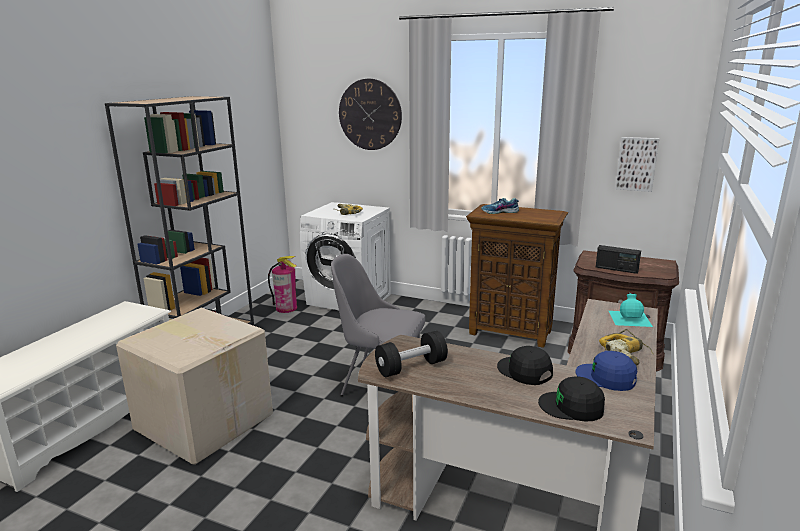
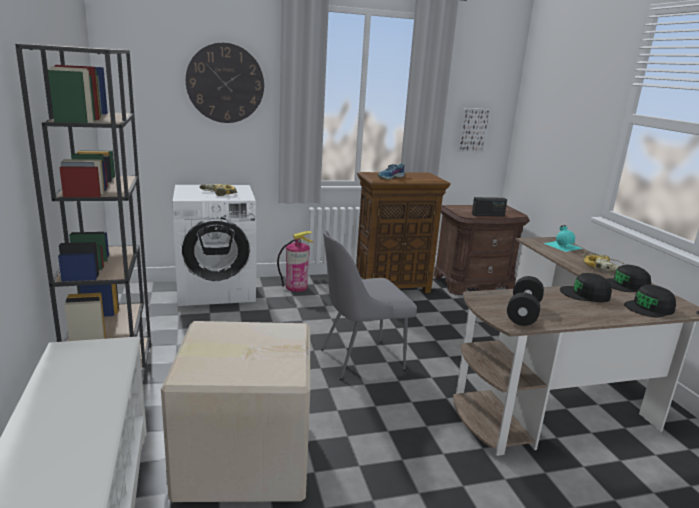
camera: 40 degrees left, 0 degrees up
(286, 308) = (156, 315): fire extinguisher -> fire extinguisher (296, 287)
(606, 377) = (626, 285): blue cap -> black cap

